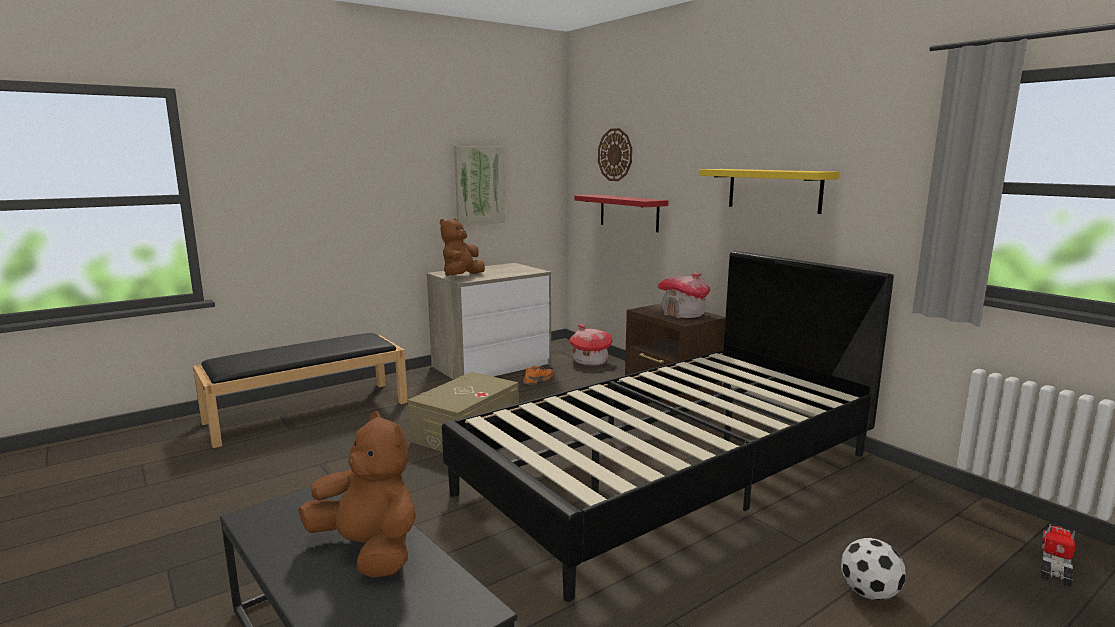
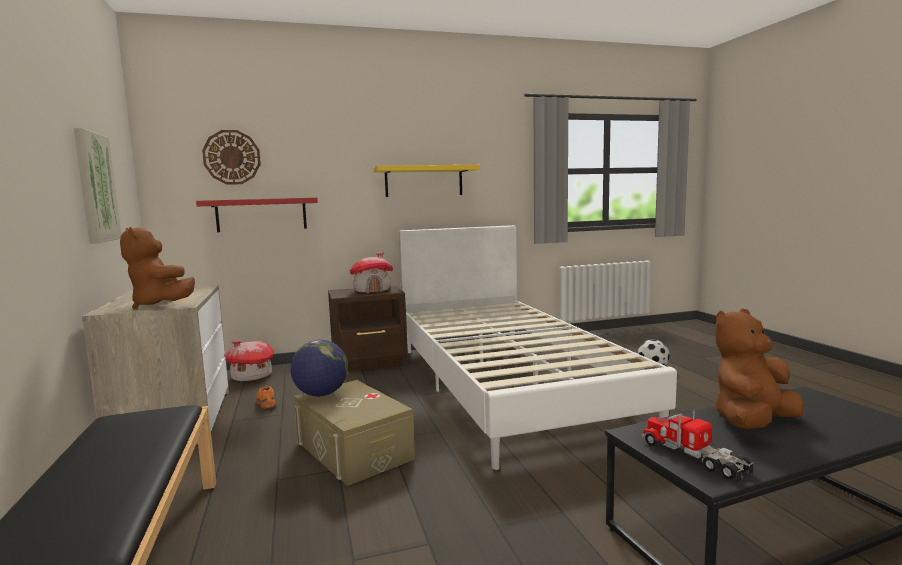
camera: 70 degrees left, 5 degrees down
(476, 378) = (321, 394): none -> globe
(671, 473) = (506, 384): black bed -> white bed
(1055, 562) = (628, 337): toy truck -> toy truck (694, 457)

